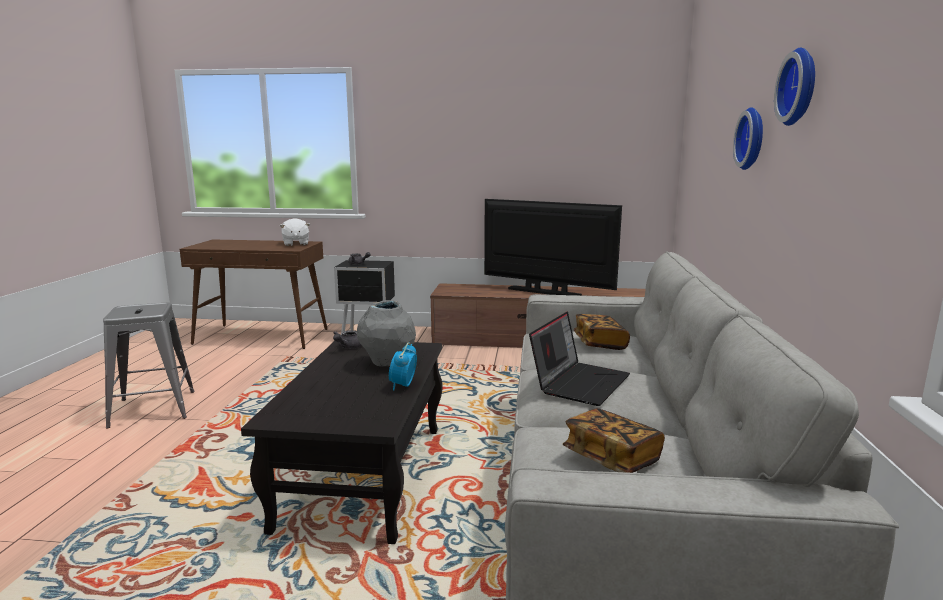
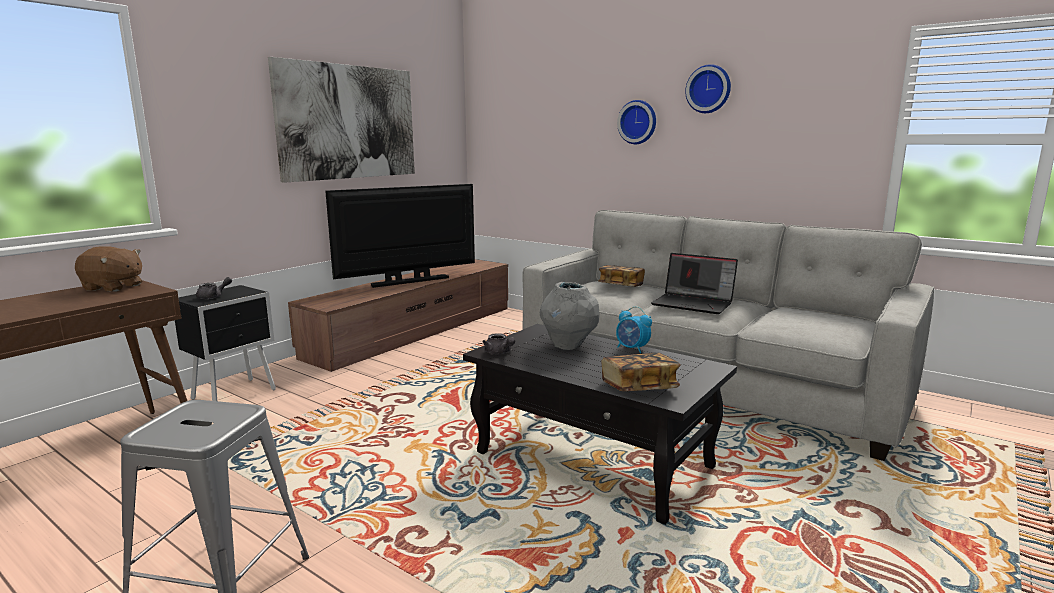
camera: 60 degrees left, 0 degrees up
(295, 244) = (113, 287): white plush toy -> brown plush toy
(519, 140) = (348, 122): none -> picture
(579, 382) = (694, 303): laptop -> laptop turned 150 degrees clockwise
(611, 458) = (816, 320): book -> book (639, 387)

